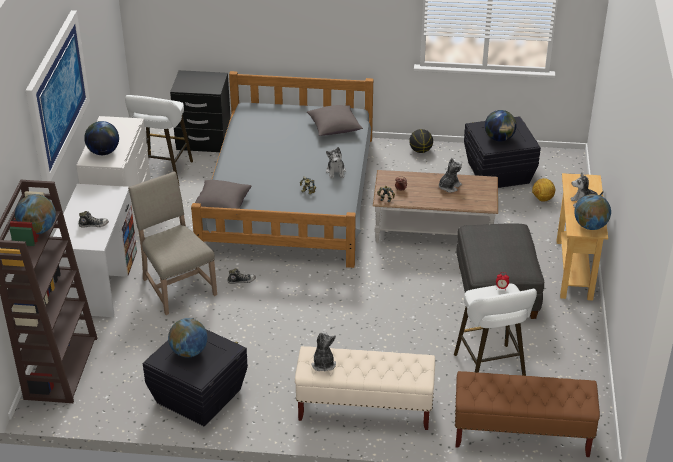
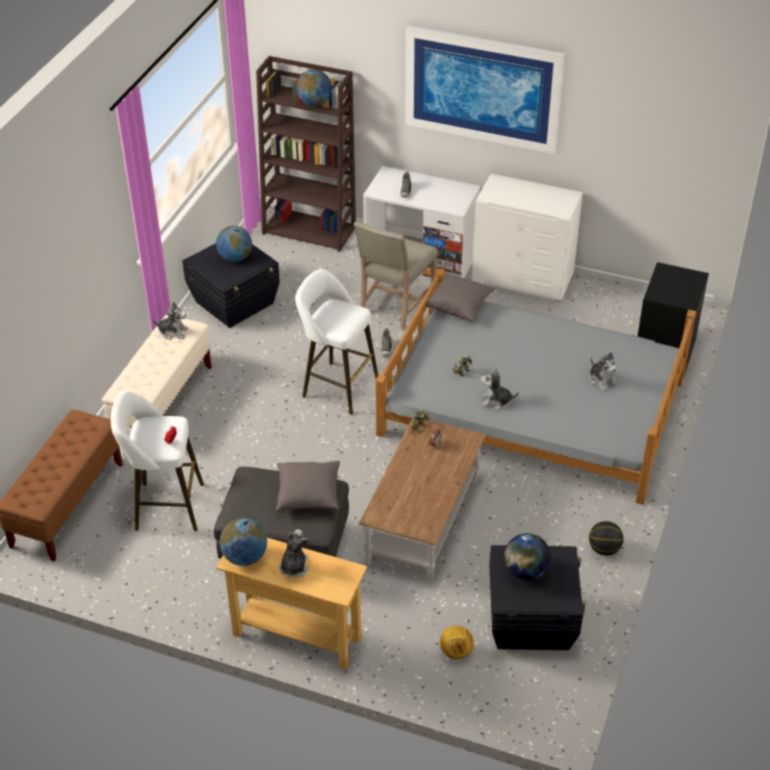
camera: 105 degrees right, 5 degrees up
(103, 152) = (509, 190): globe -> none
(162, 173) = (601, 314): white stool -> white stool (336, 386)
(176, 286) = (395, 304): beige chair -> beige chair turned 135 degrees clockwise
(334, 128) = (594, 417): grey pillow -> grey pillow (308, 495)
(449, 186) = (427, 489): plush toy -> plush toy (602, 380)

